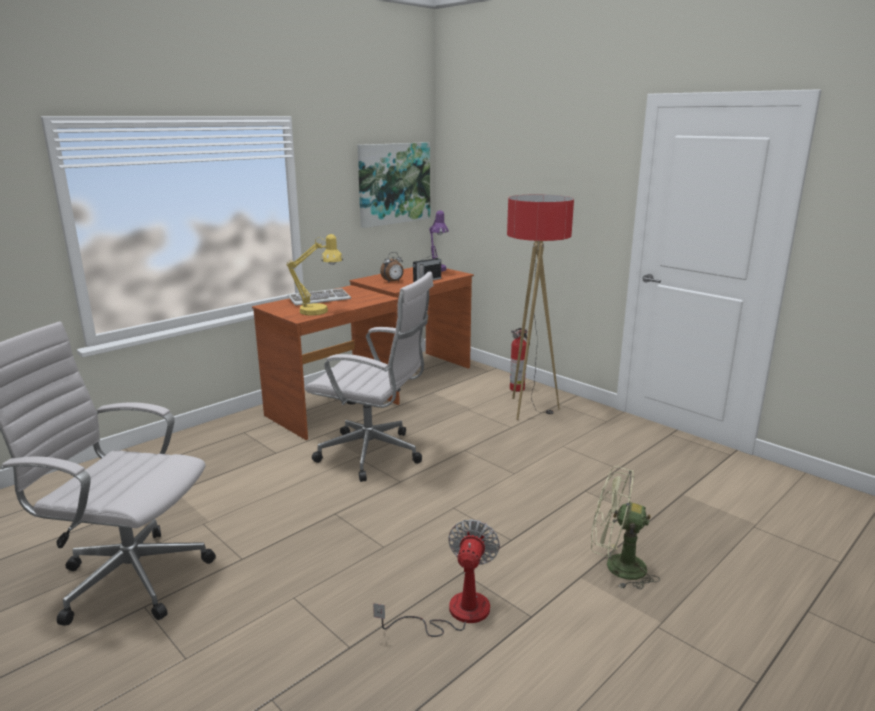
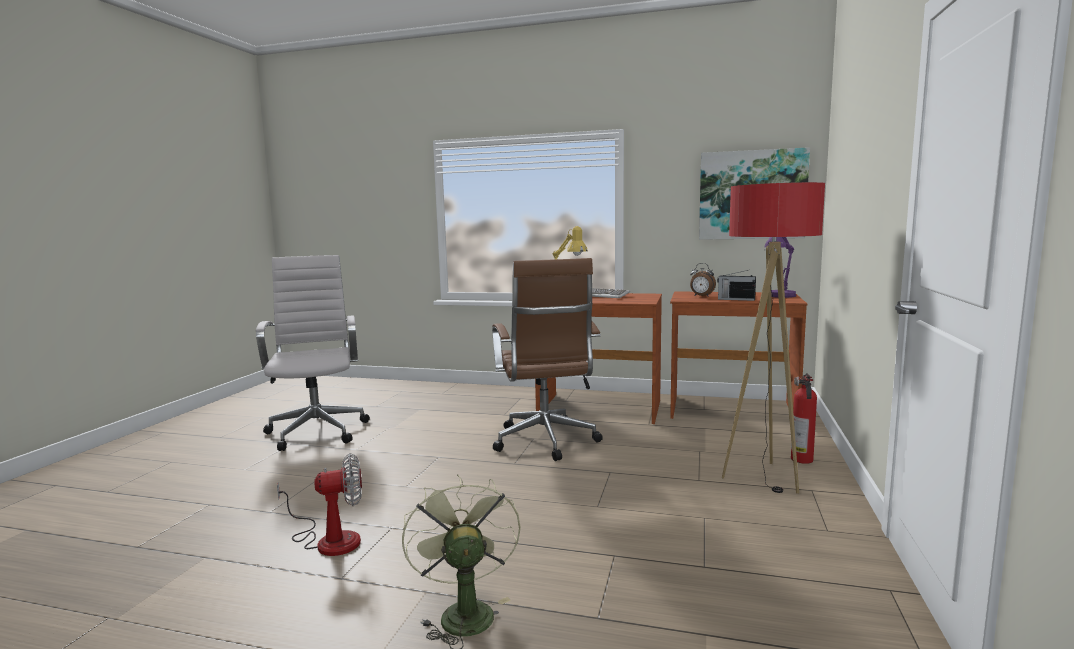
camera: 60 degrees right, 10 degrees down
(374, 455) = (546, 442): white office chair -> brown office chair

